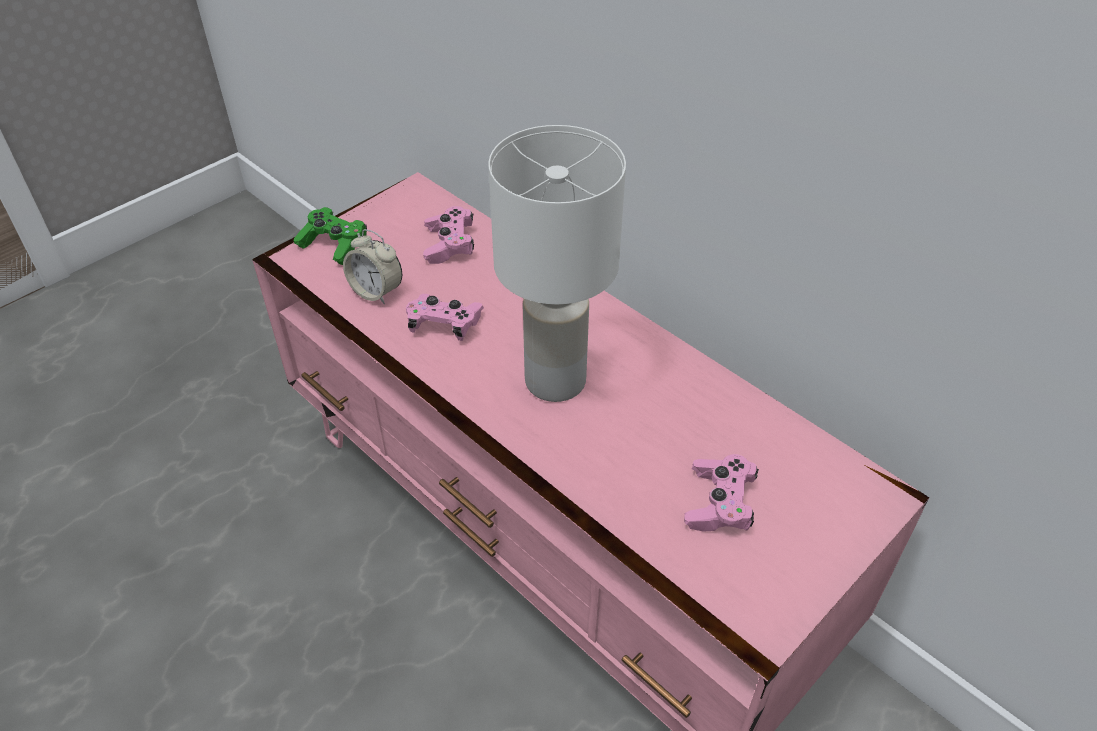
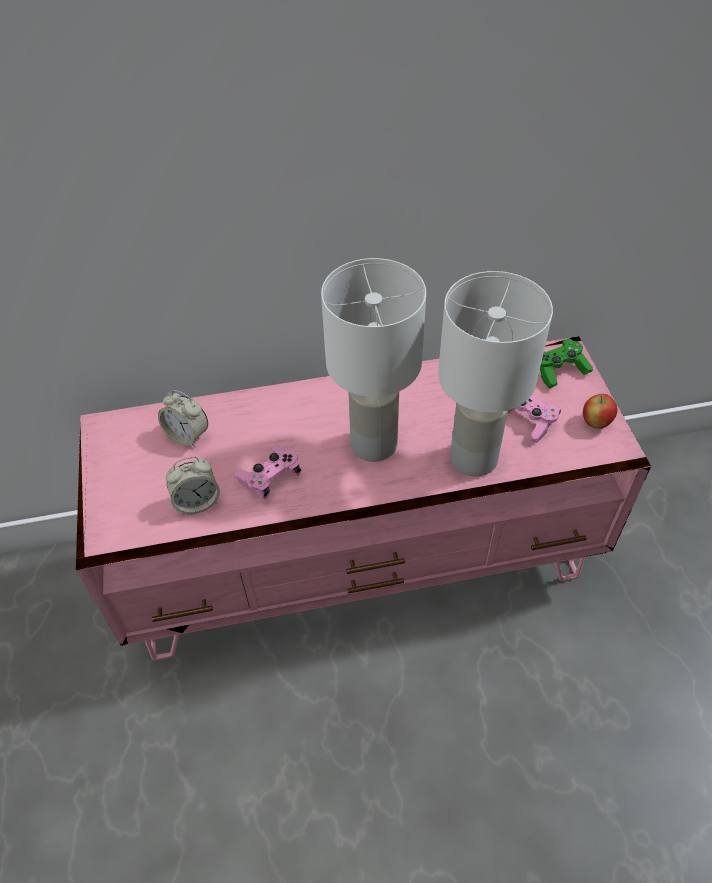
camera: 55 degrees left, 5 degrees up
(333, 245) = (116, 506): green game controller -> green game controller (559, 370)
(449, 245) = (187, 436): pink game controller -> alarm clock
(612, 478) = (475, 458): none -> white table lamp
(785, 581) = (595, 423): none -> apple

